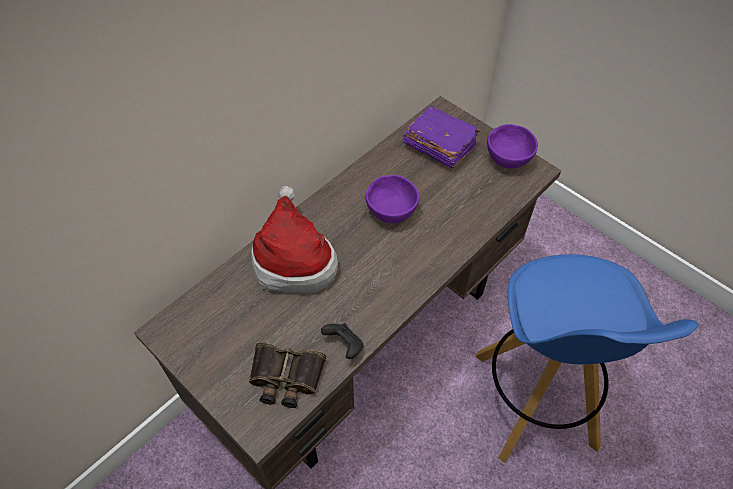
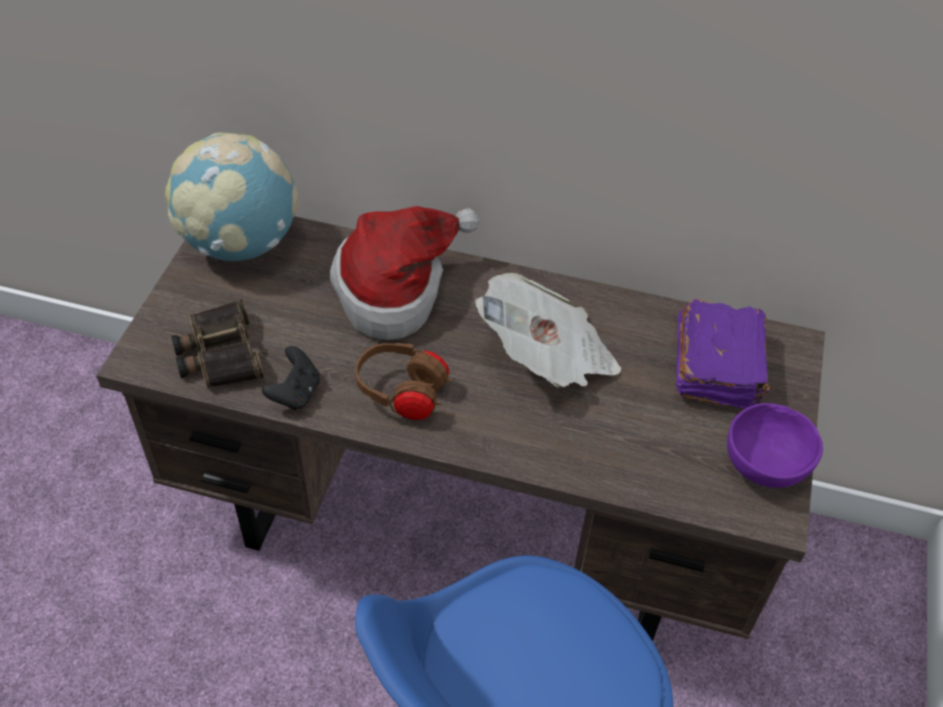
camera: 60 degrees right, 5 degrees down
(193, 330) = (241, 243): none -> globe
(378, 290) = (402, 394): none -> brown headphones
(391, 211) = (547, 358): purple bowl -> newspaper

